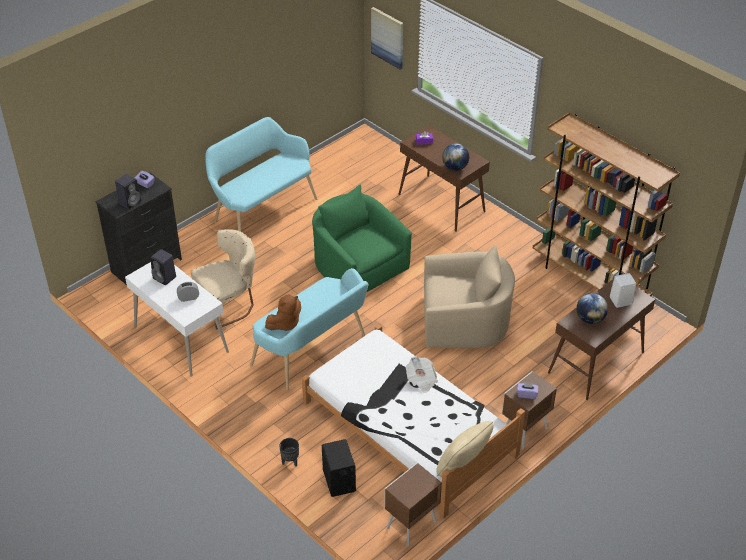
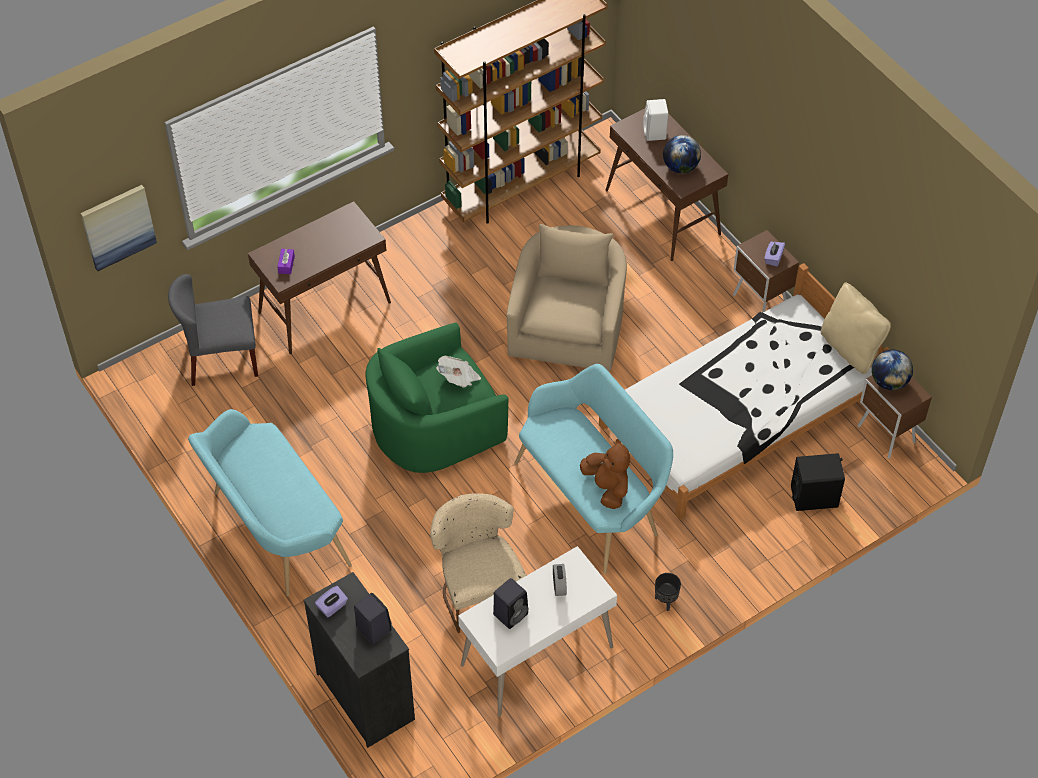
camera: 80 degrees left, 10 degrees up
(290, 461) = (778, 545): black planter -> black planter (665, 601)
(386, 167) = (221, 359): none -> grey chair
(421, 380) = (711, 365): newspaper -> newspaper (459, 378)
(455, 167) = (357, 240): globe -> globe (889, 382)

